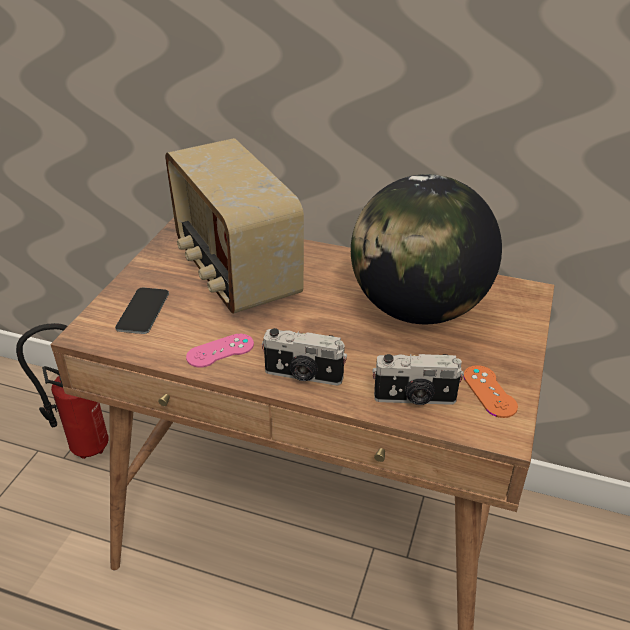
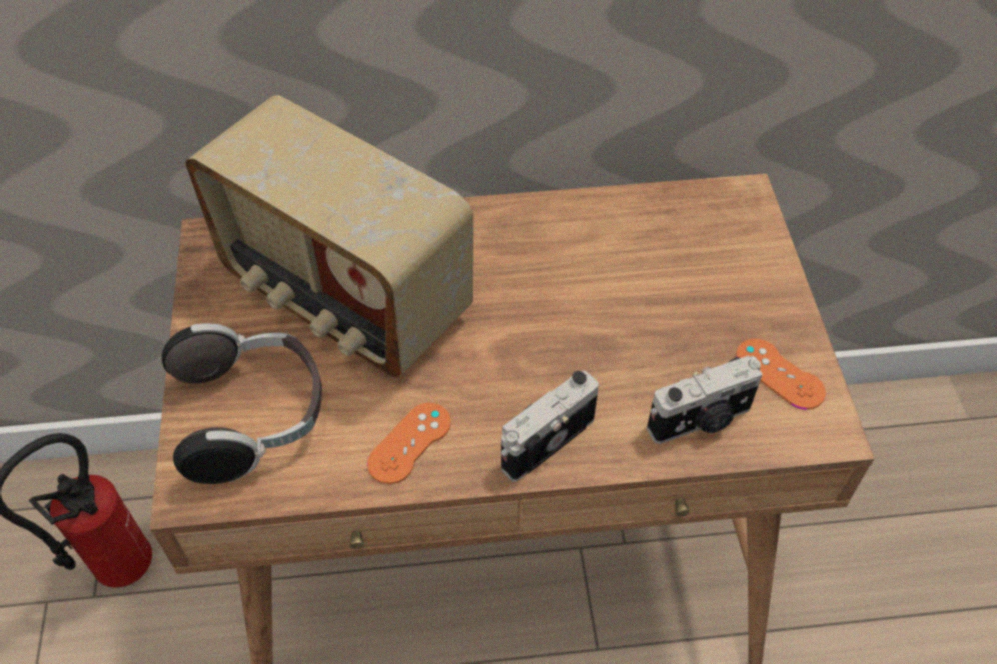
camera: 25 degrees left, 15 degrees up
(143, 311) = (252, 416): phone -> headphones
(220, 351) = (409, 443): pink game controller -> orange game controller
(303, 376) = (545, 440): camera -> camera turned 150 degrees clockwise
(418, 309) = (626, 273): globe -> none

